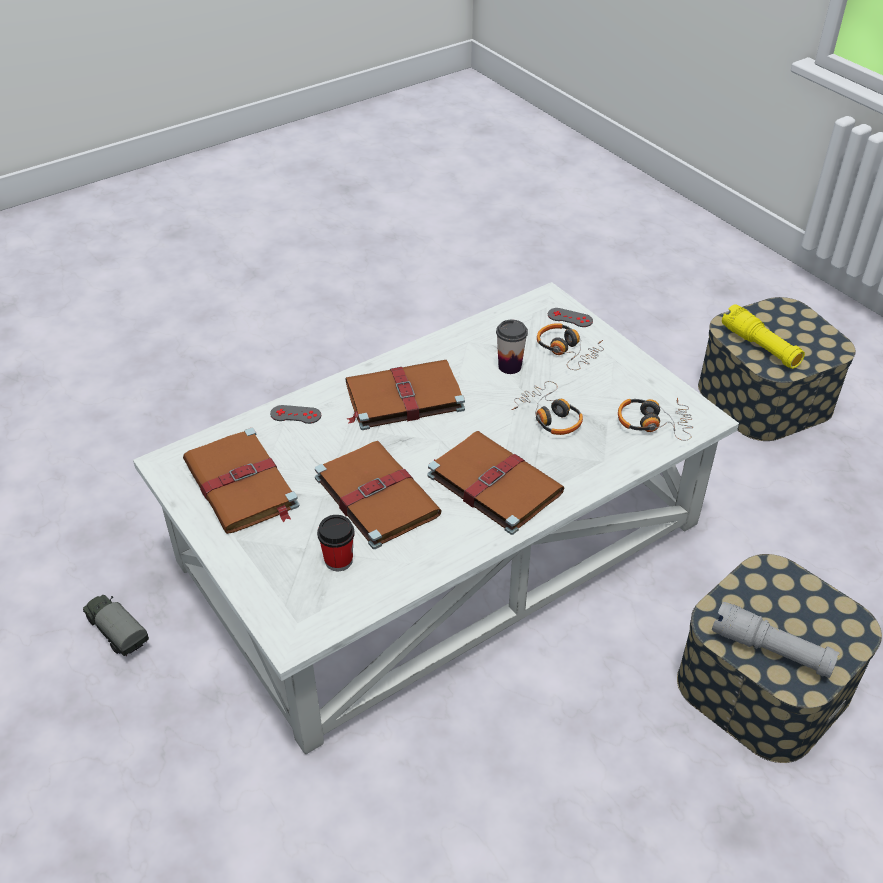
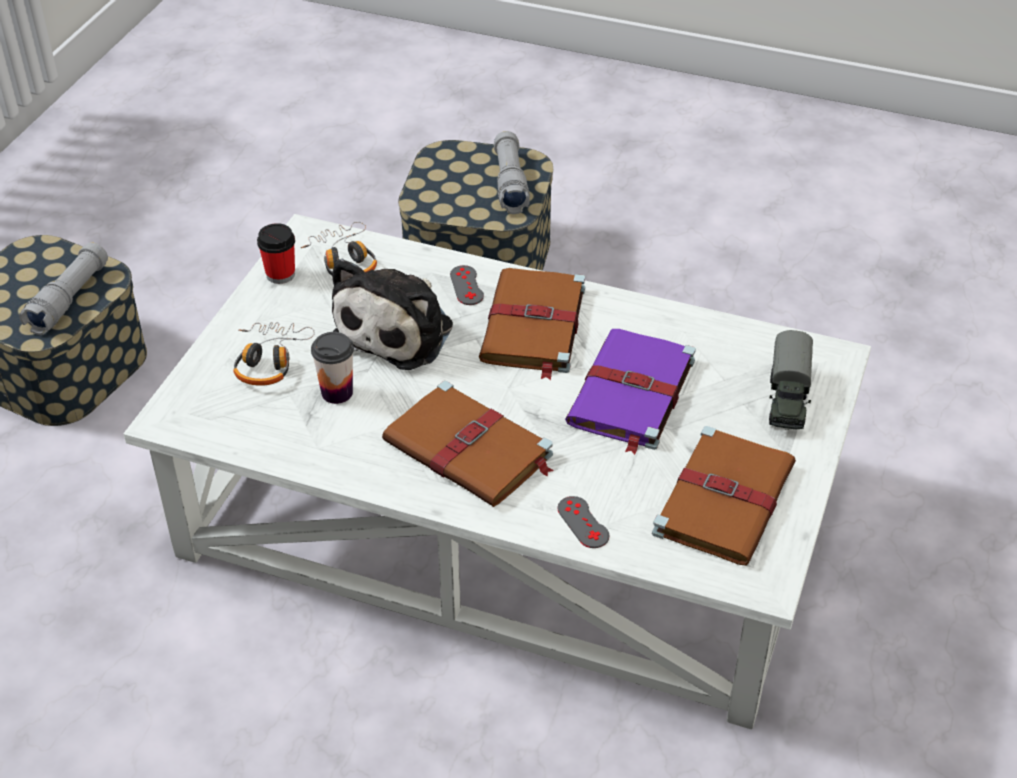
camera: 125 degrees left, 0 degrees up
(117, 632) = (880, 710): toy truck -> toy truck (787, 399)
(338, 560) = (731, 374): cup -> cup (280, 274)
(375, 495) = (631, 394): brown book -> purple book
(549, 416) = (398, 330): headphones -> plush toy
(570, 318) = (198, 384): grey game controller -> grey game controller (466, 285)
(760, 347) = (69, 299): yellow flashlight -> grey flashlight

